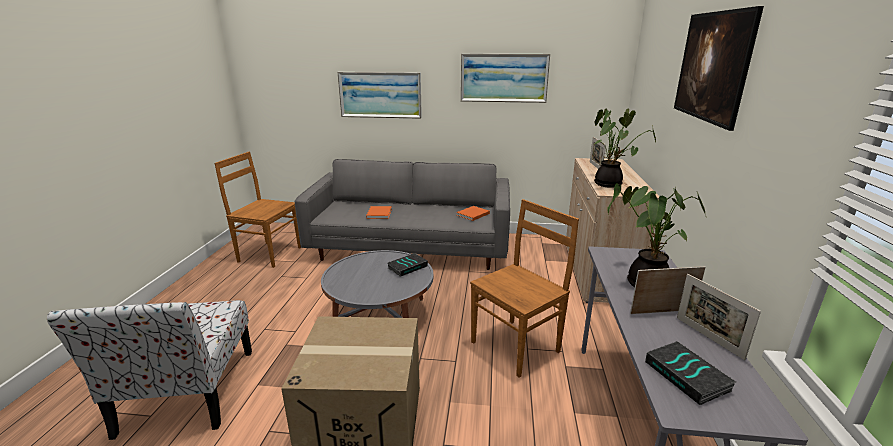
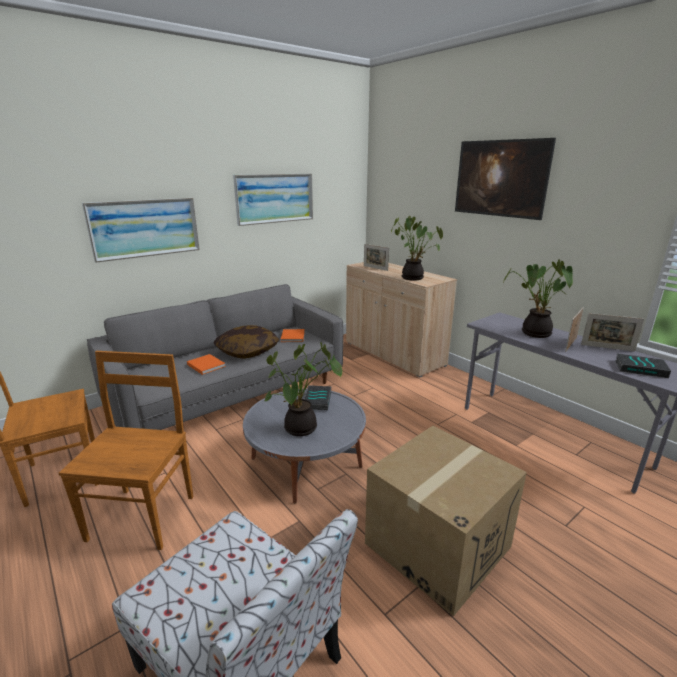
camera: 45 degrees left, 0 degrees up
(362, 280) = (301, 430): none -> potted plant
(422, 213) = (247, 351): none -> pillow
(517, 346) = (430, 426): brown chair -> brown chair (144, 515)

